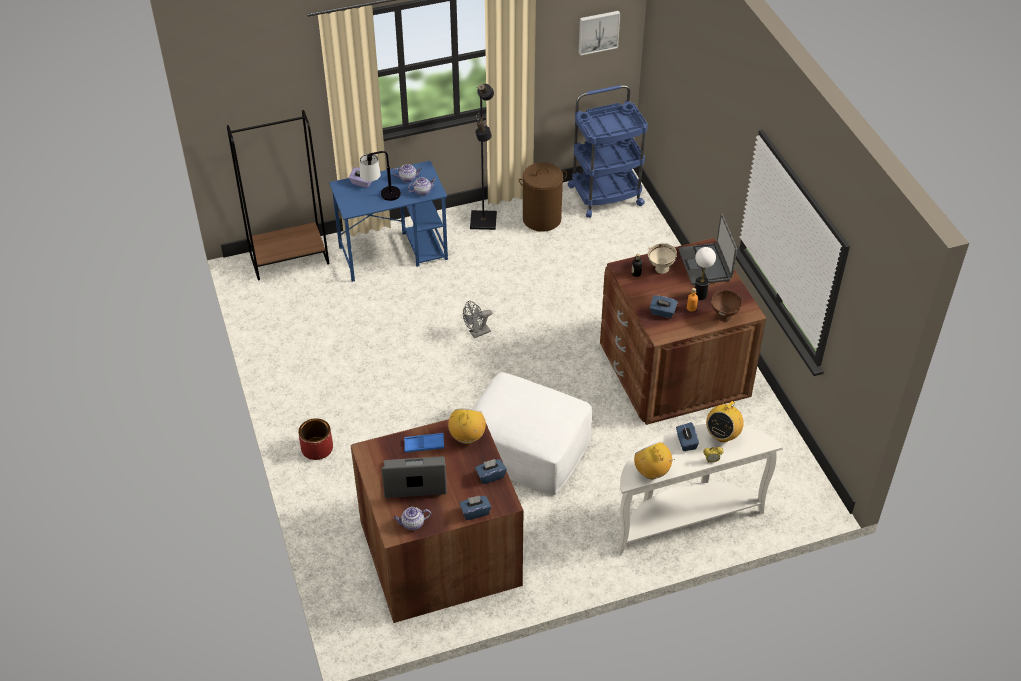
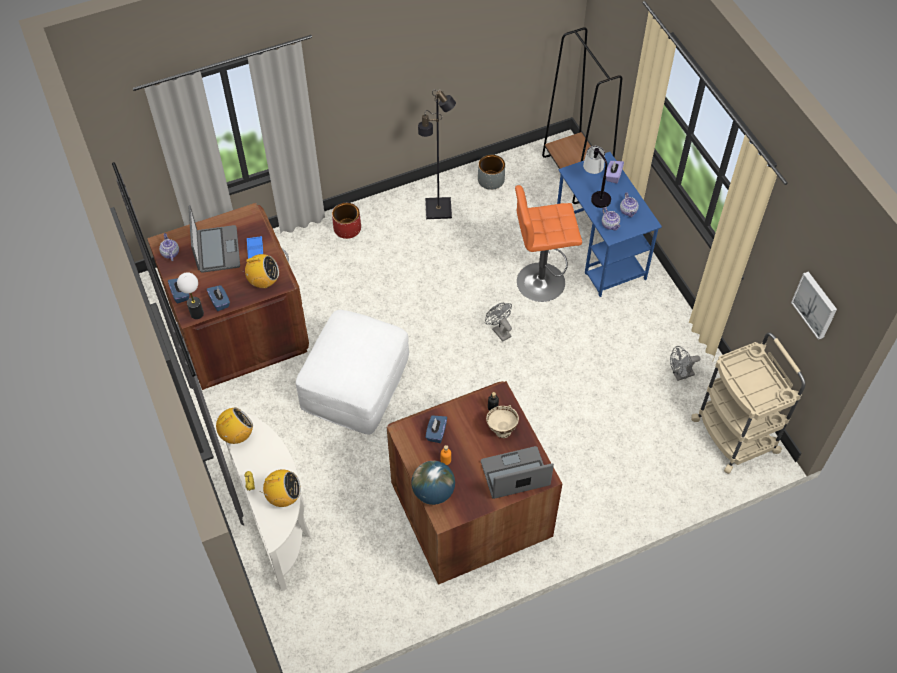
camera: 85 degrees right, 10 degrees up
(278, 324) = (490, 180): none -> grey planter
(422, 298) = (540, 282): none -> orange stool
(483, 221) = (665, 322): black floor lamp -> black floor lamp (438, 209)
(542, 219) = (680, 375): brown laundry basket -> grey fan
(605, 196) = (734, 435): blue cart -> beige cart
(686, 442) = (274, 464): blue tissue box -> none
(700, 295) = (466, 469): table lamp -> table lamp (197, 313)
(722, 435) = (284, 497): radio -> radio turned 150 degrees clockwise
(724, 317) = (433, 492): brown bowl -> globe

